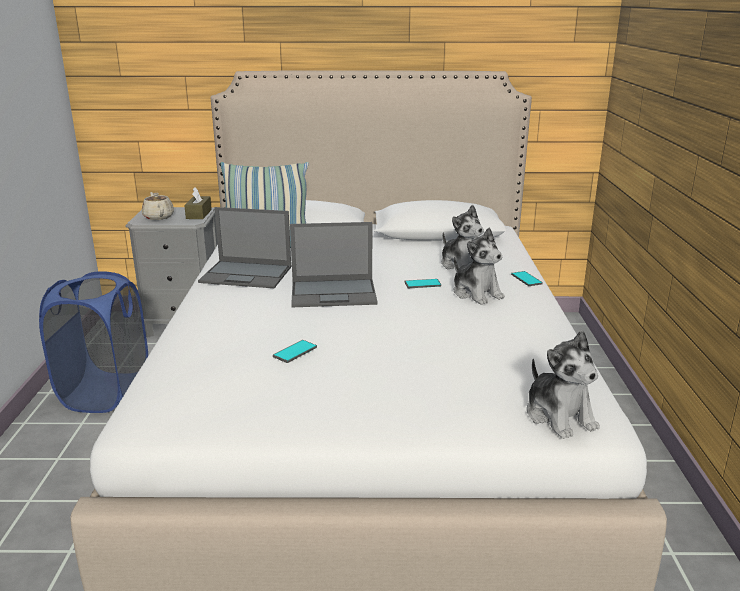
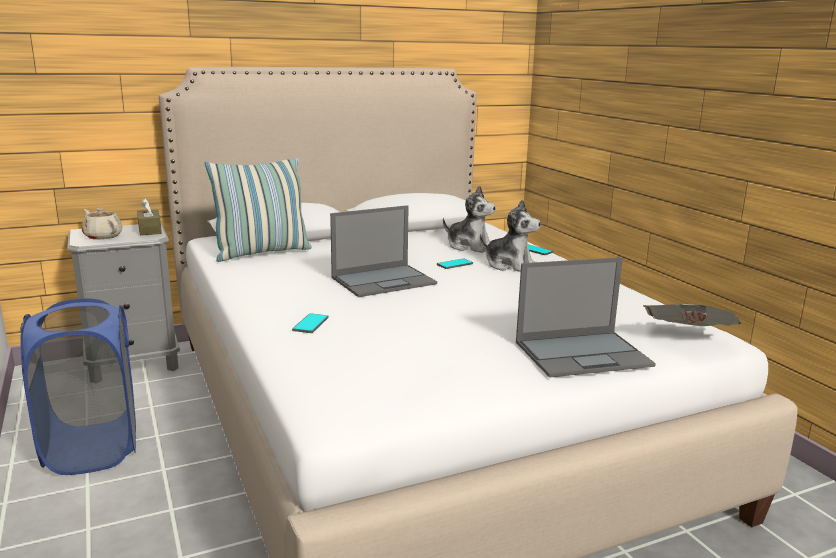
camera: 25 degrees left, 5 degrees down
(247, 274) = (273, 277): laptop -> laptop (584, 354)
(295, 352) = (415, 330): phone -> phone (310, 324)
(559, 416) = (687, 339): plush toy -> newspaper

